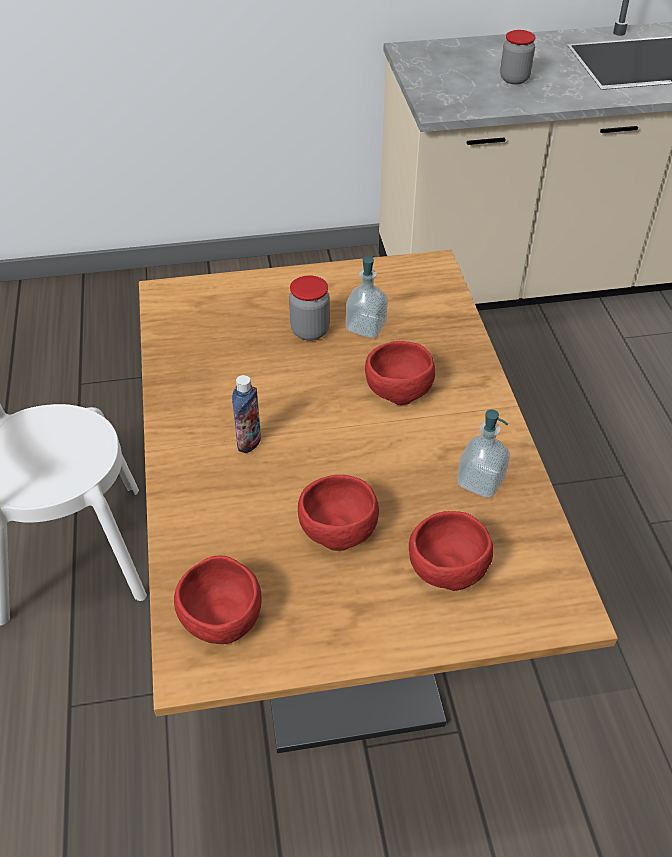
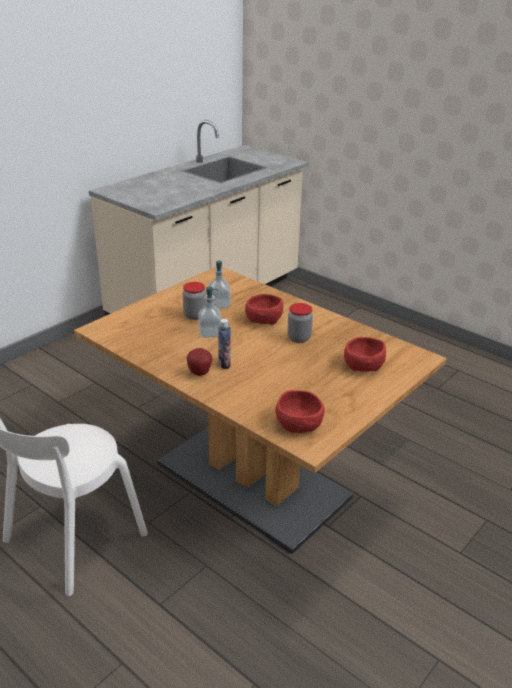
camera: 40 degrees left, 15 degrees down
(199, 440) = (199, 373): none -> apple
(336, 527) = (303, 374): red bowl -> none
(480, 482) = (339, 335): soap dispenser -> soap dispenser (210, 333)
(514, 79) = (176, 188): jar -> jar (299, 338)

